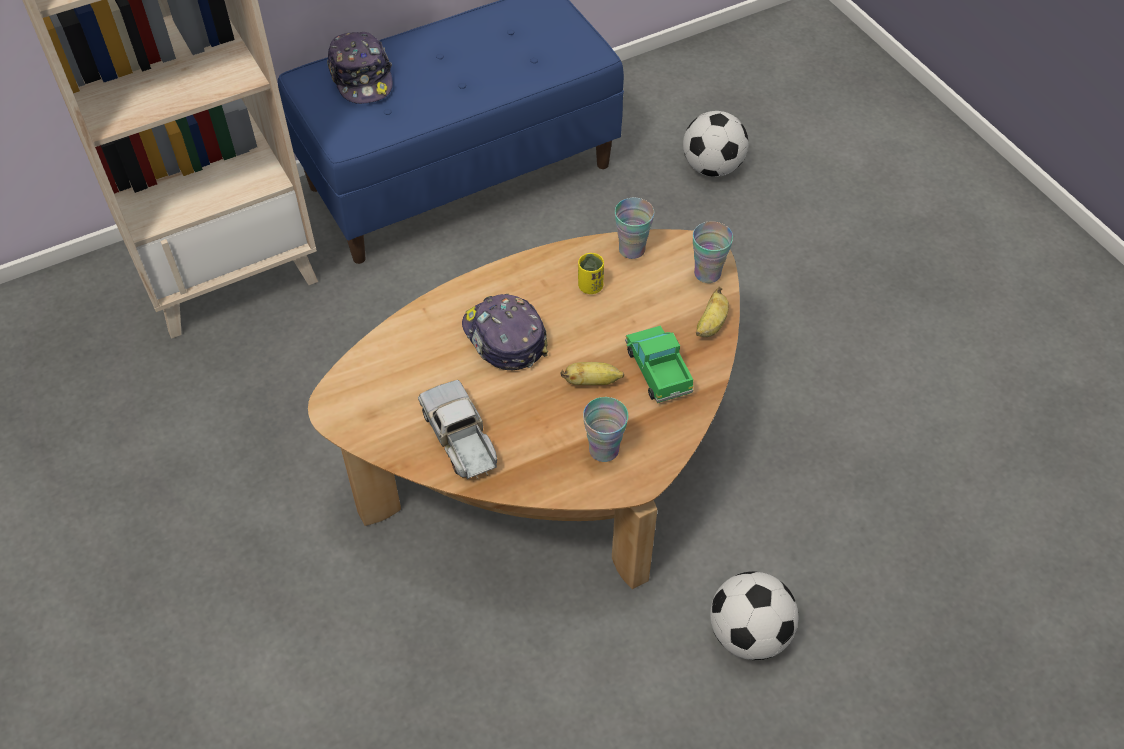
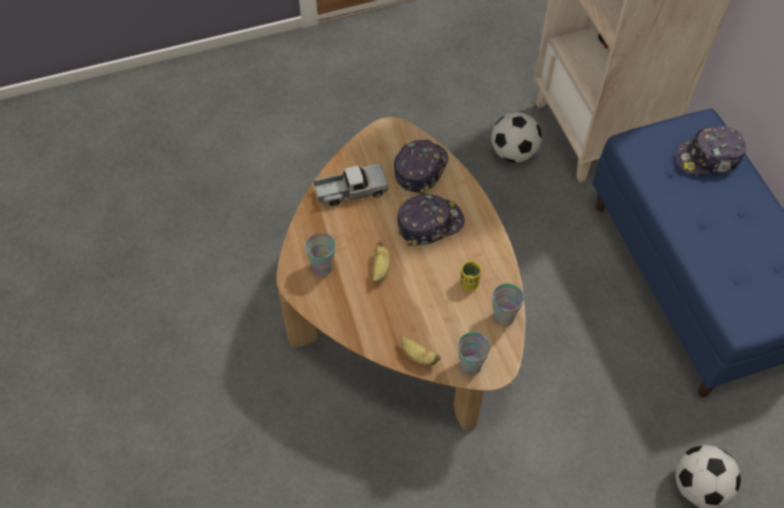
camera: 100 degrees right, 5 degrees up
(408, 360) = (420, 169): none -> cap
(658, 370) = (382, 312): toy truck -> none
(748, 634) = (236, 400): football -> football (513, 152)

